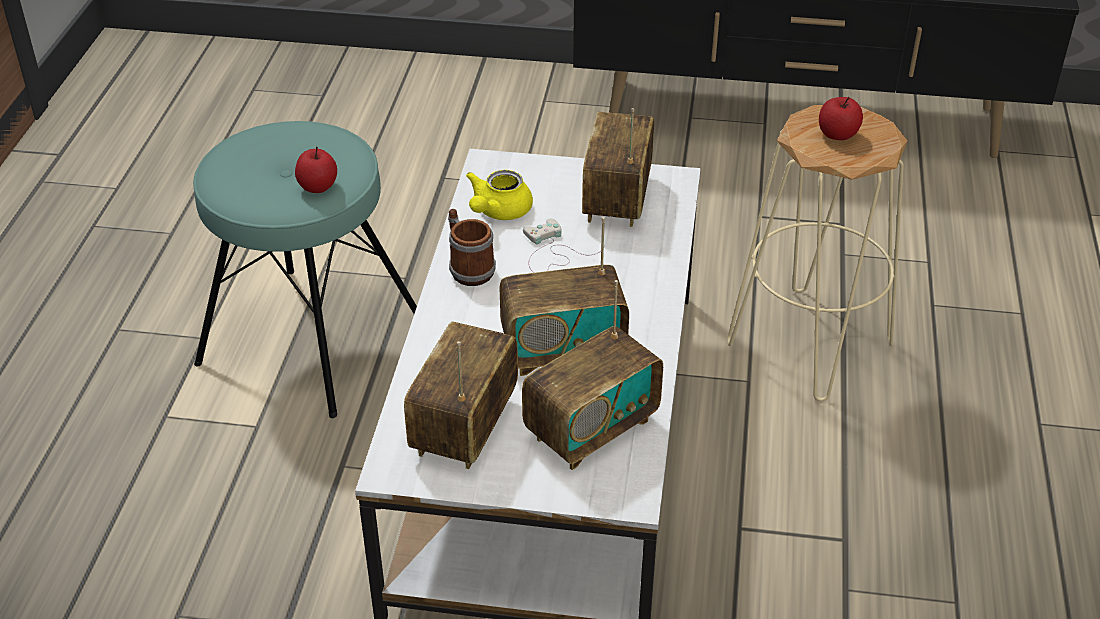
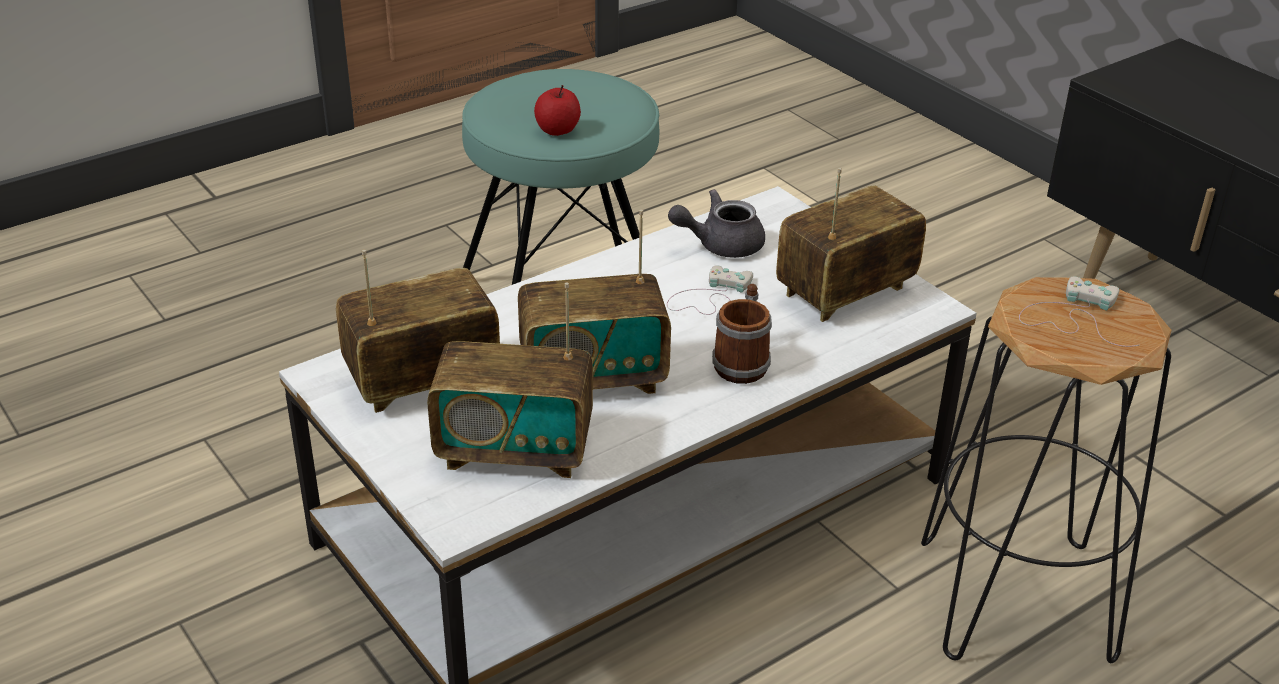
camera: 45 degrees right, 5 degrees down
(468, 268) = (623, 271): mug -> mug (742, 362)
(498, 212) = (720, 244): yellow teapot -> grey teapot
(563, 351) = (593, 378): radio -> radio turned 45 degrees counterclockwise
(810, 343) = (1017, 599): beige stool -> black stool
(838, 135) = (1073, 316): apple -> white game controller

